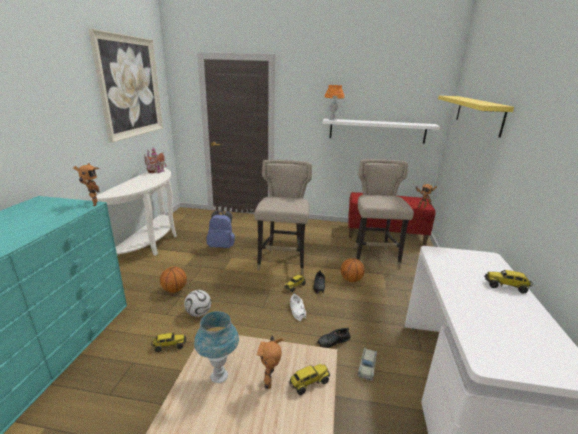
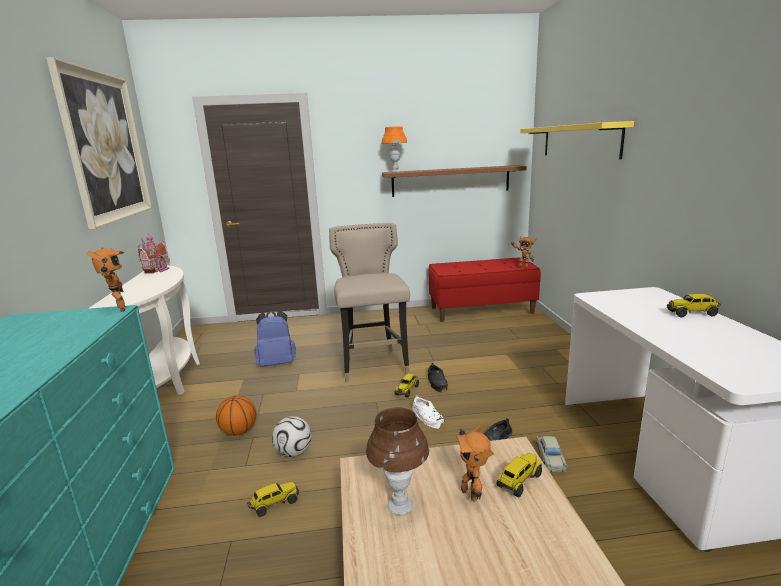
camera: 15 degrees left, 5 degrees down
(219, 376) = (400, 506): blue table lamp -> brown table lamp
(351, 280) = (472, 368): basketball -> none
(374, 258) = (485, 338): beige stool -> none
(377, 131) = (450, 181): white shelf -> brown shelf

